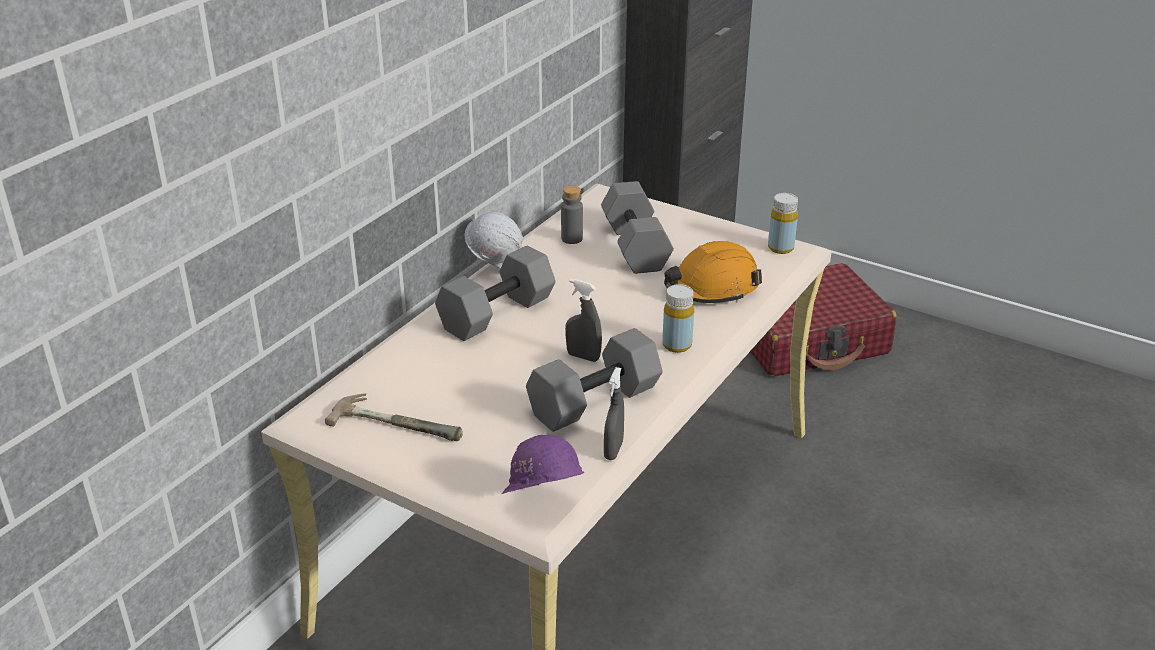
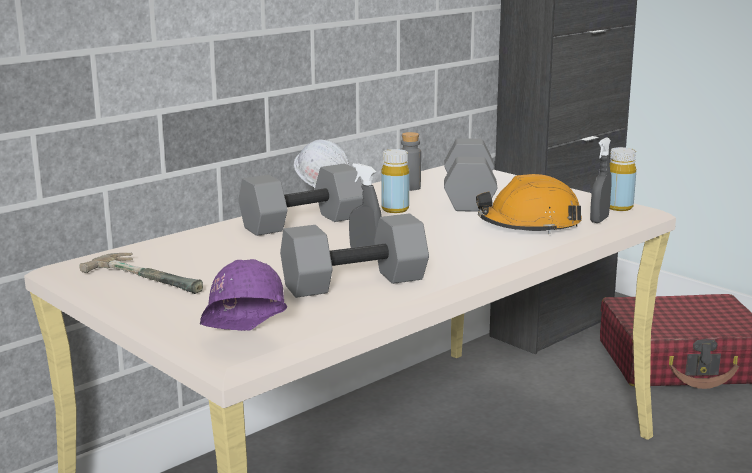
camera: 15 degrees right, 15 degrees down
(613, 450) = (349, 316): grey spray bottle -> grey spray bottle (599, 220)
(677, 345) = (468, 256): yellow bottle -> yellow bottle (395, 209)

